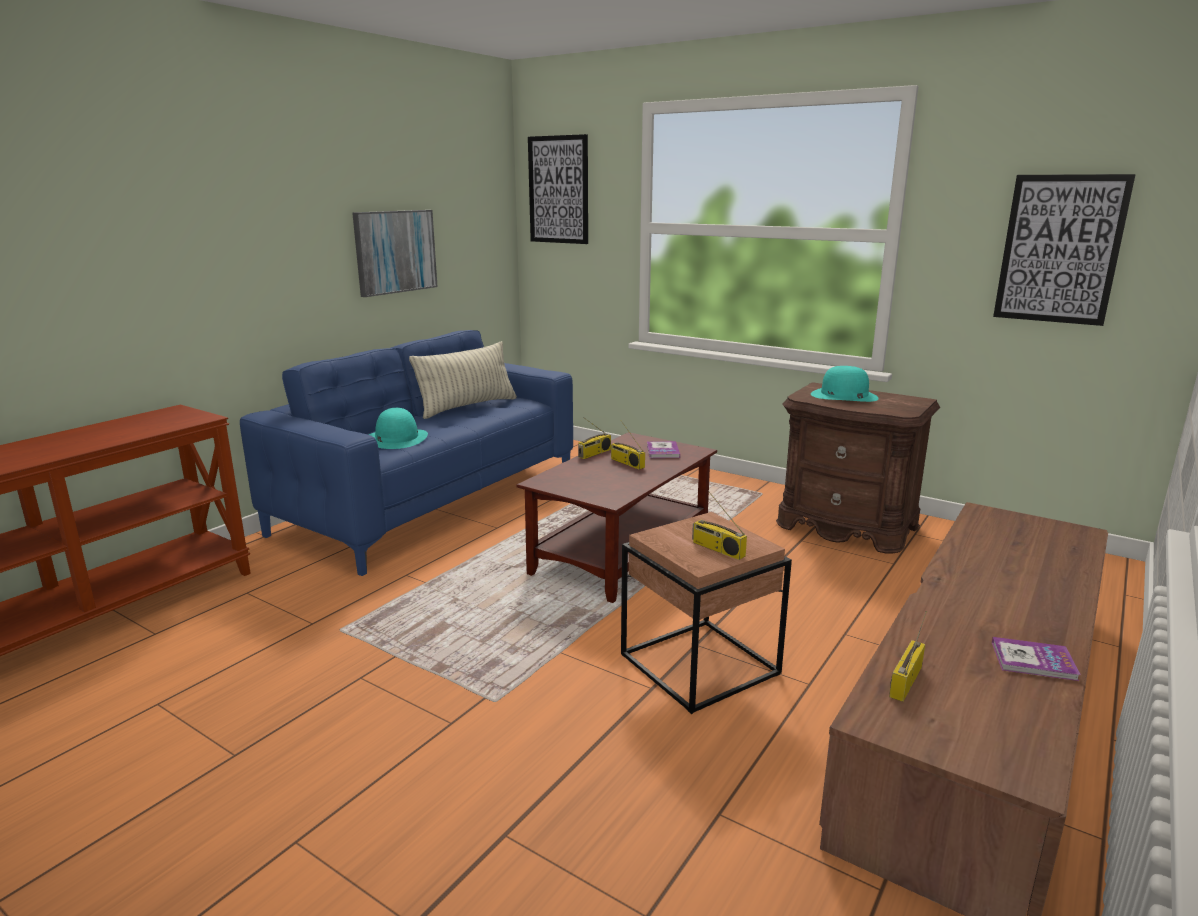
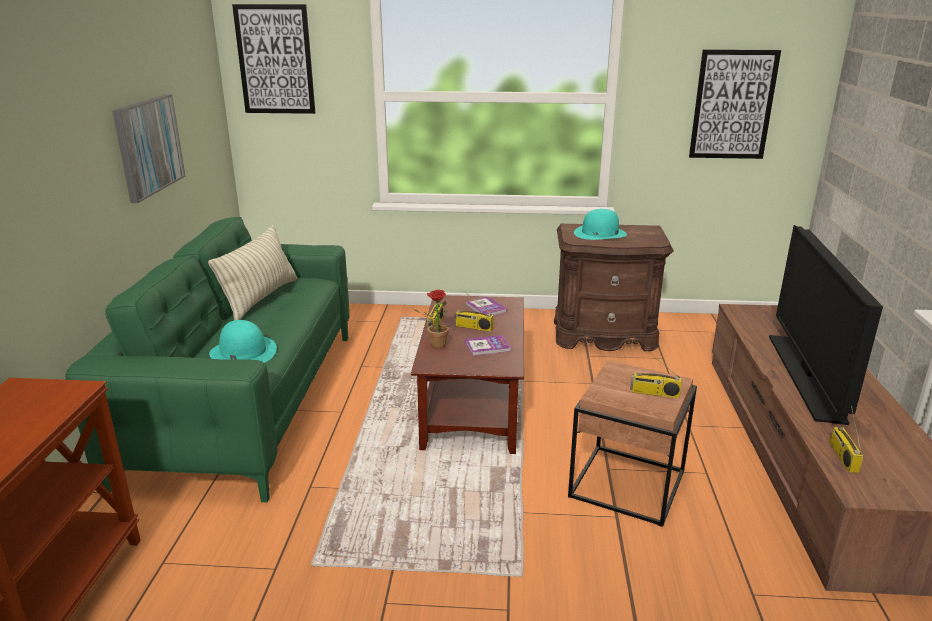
camera: 30 degrees left, 5 degrees up
(431, 501) = (246, 402): blue sofa -> green sofa
(568, 469) = (435, 346): none -> potted plant
(979, 594) = (806, 377): none -> television
(1033, 661) = (881, 417): book -> book (487, 346)

